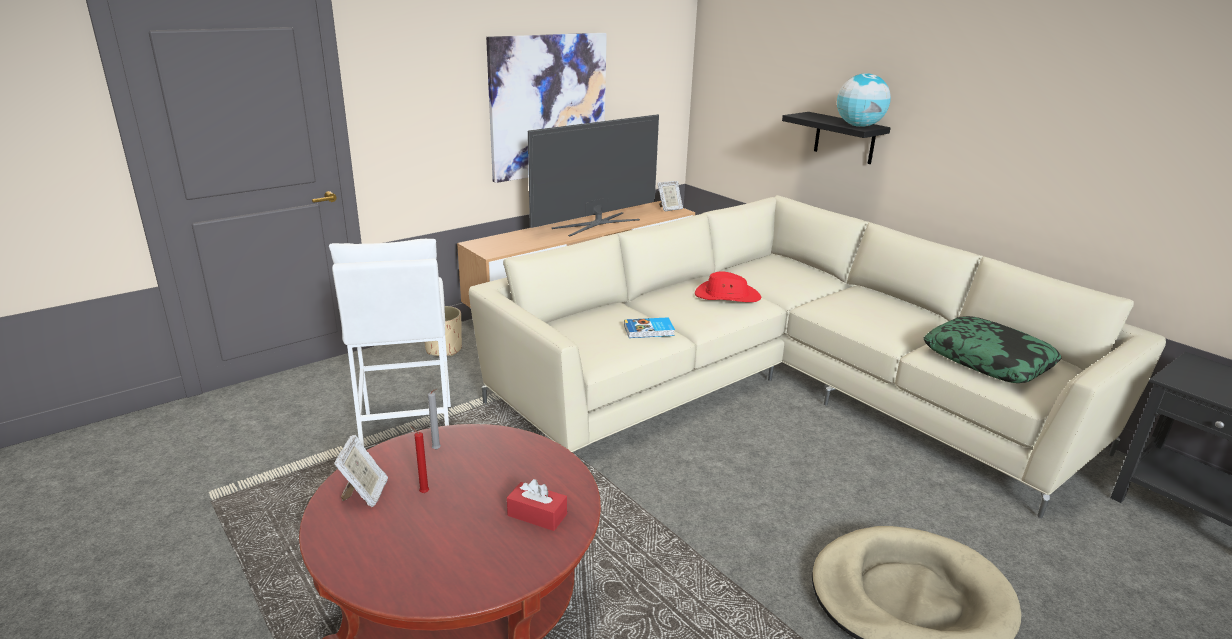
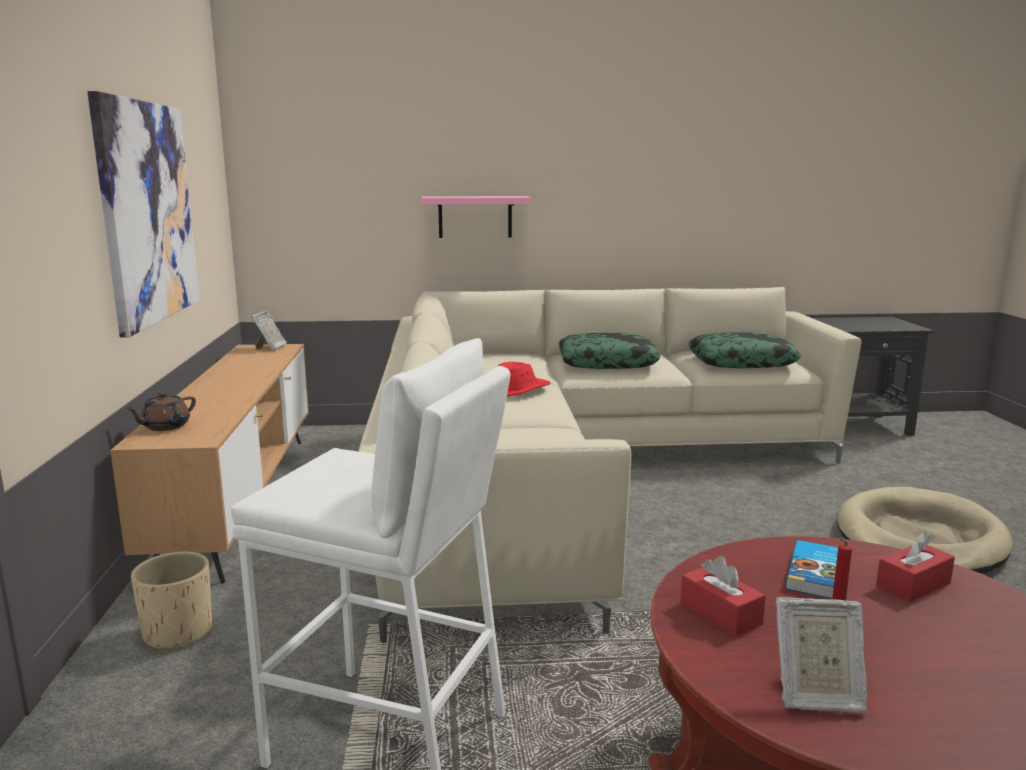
camera: 55 degrees left, 10 degrees down
(365, 494) = (815, 696): picture frame -> picture frame turned 150 degrees clockwise
(437, 450) = (720, 613): grey candle -> red tissue box
(499, 240) = (165, 427): none -> brown teapot
(596, 224) = (236, 378): television -> none
(649, 331) = (548, 433): book -> book (821, 575)
(844, 138) = (475, 216): black shelf -> pink shelf
(859, 126) = (509, 196): globe -> none
(863, 307) = (607, 362): none -> pillow

